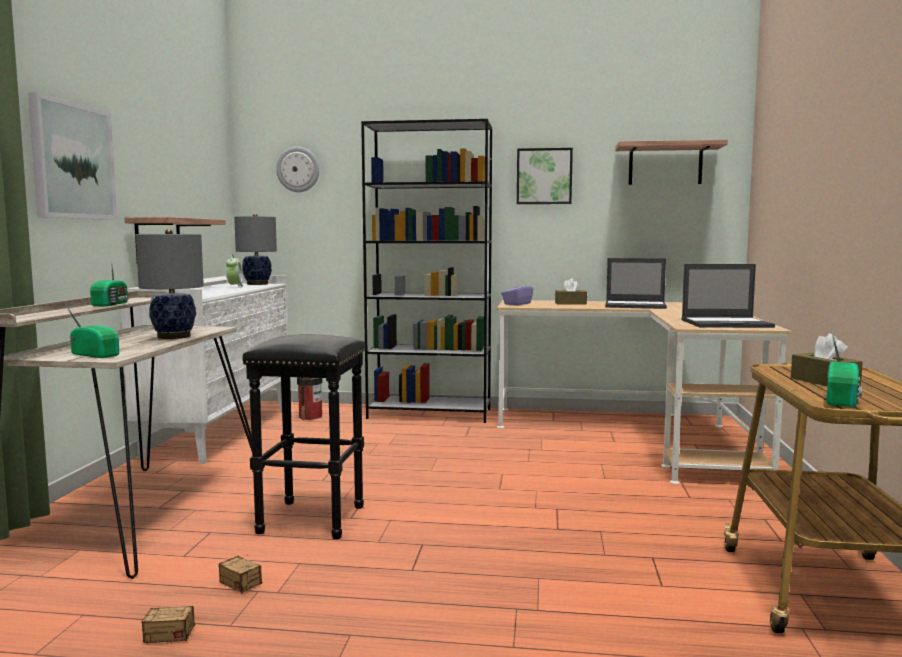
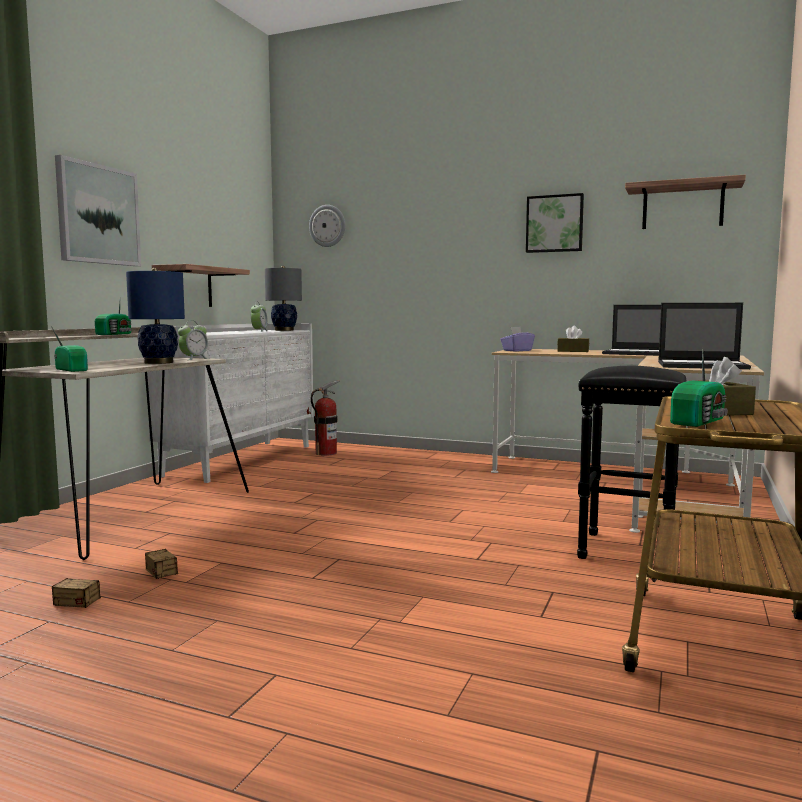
camera: 15 degrees right, 0 degrees up
(173, 336) = (158, 362): grey table lamp -> blue table lamp
(202, 328) = (194, 359): none -> alarm clock
(313, 520) = (260, 531): black stool -> black stool (628, 551)
(430, 413) = (436, 457): grey bookcase -> none

